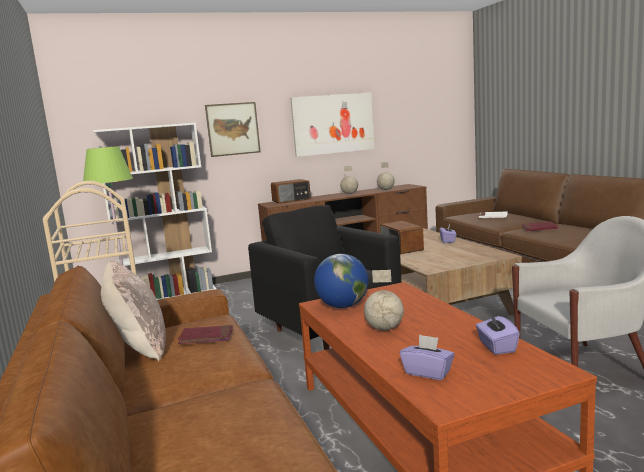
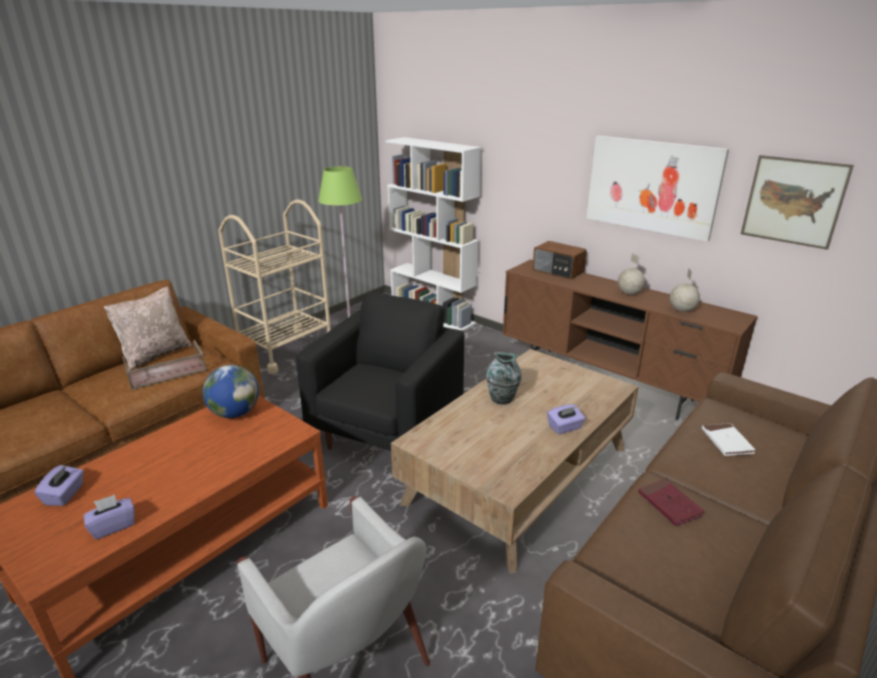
camera: 60 degrees right, 15 degrees up
(206, 337) = (166, 372): red book -> brown tray
(233, 129) = (522, 163): picture -> picture (793, 201)
(384, 328) = (171, 450): globe -> none
(401, 248) = (502, 399): radio -> vase

